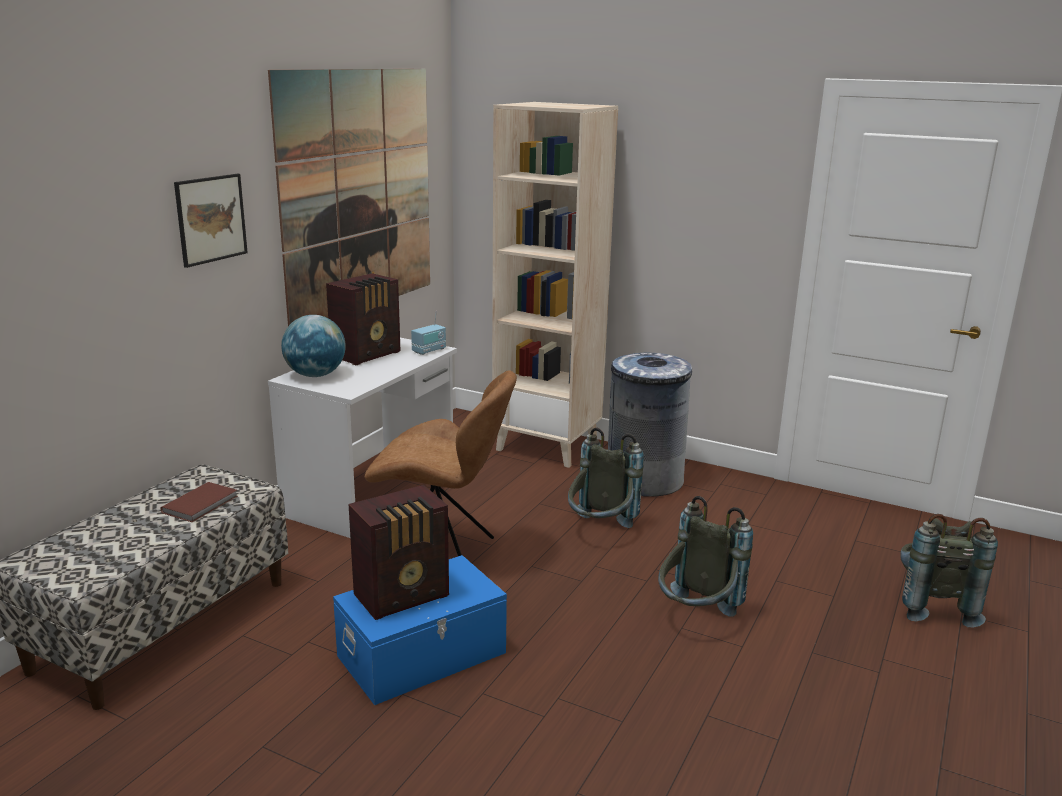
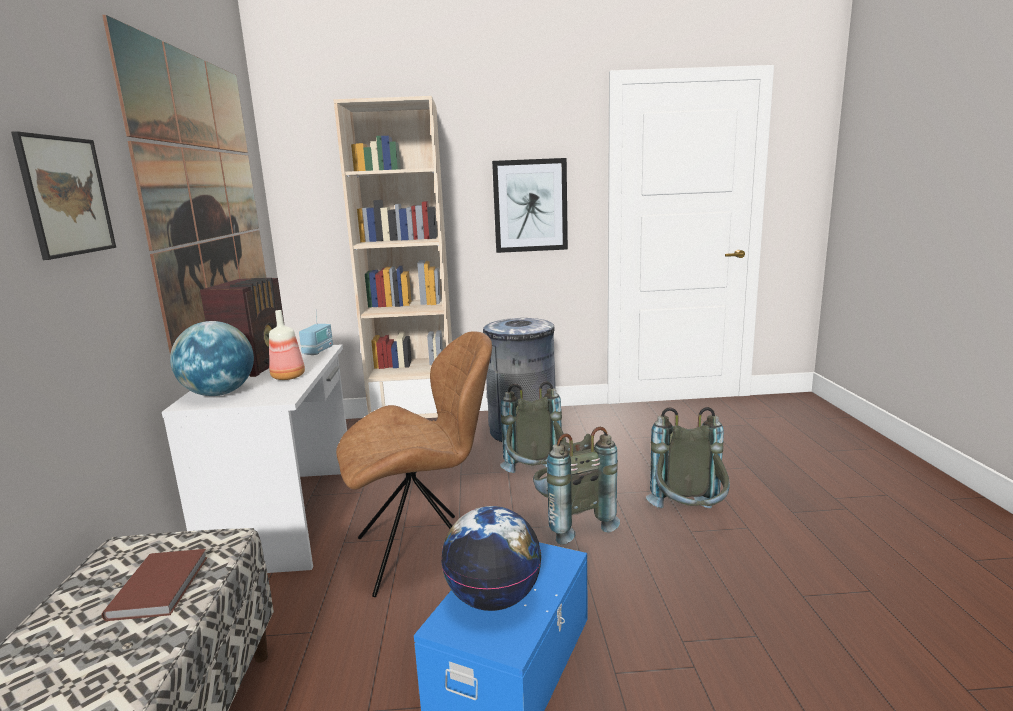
camera: 30 degrees left, 5 degrees down
(377, 372) = (289, 376): none -> bottle
(404, 596) = (494, 599): radio -> globe
(709, 228) = (530, 206): none -> picture
(931, 605) = (806, 452): grey backpack -> grey backpack (571, 522)

